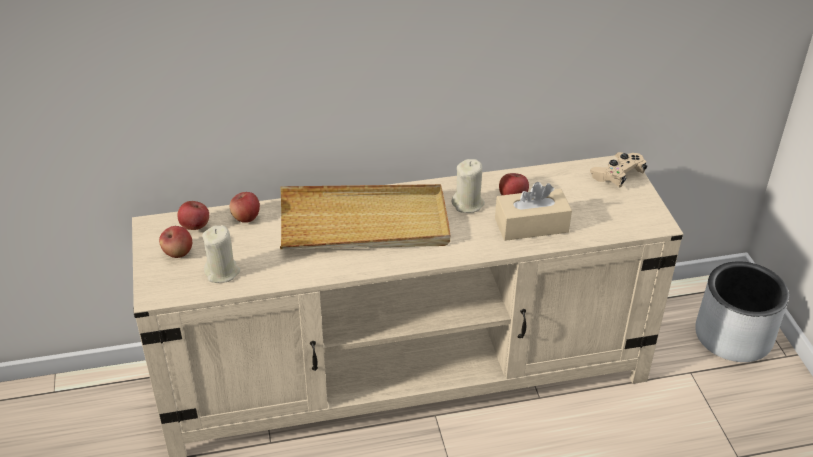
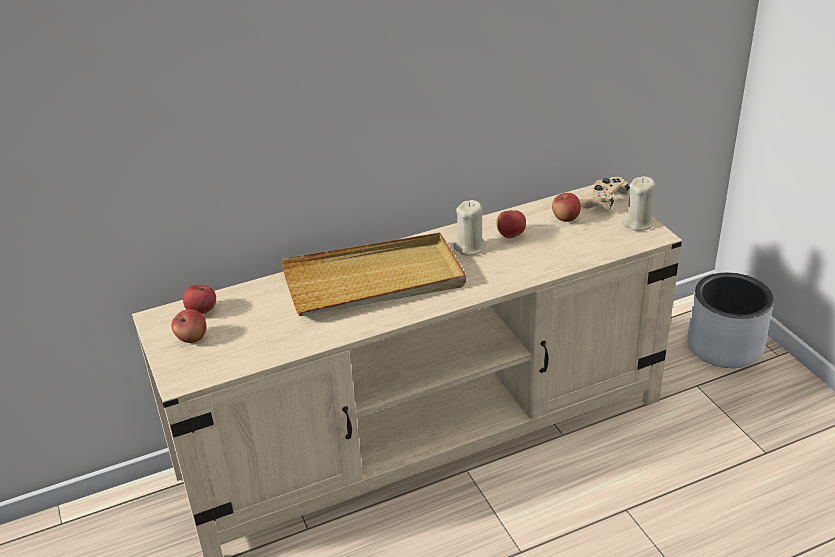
camera: 10 degrees left, 5 degrees down
(222, 272) = (244, 348): beige candle -> beige candle (638, 223)
(246, 218) = (252, 295): apple -> apple (565, 218)
(531, 225) = (538, 256): beige tissue box -> none

